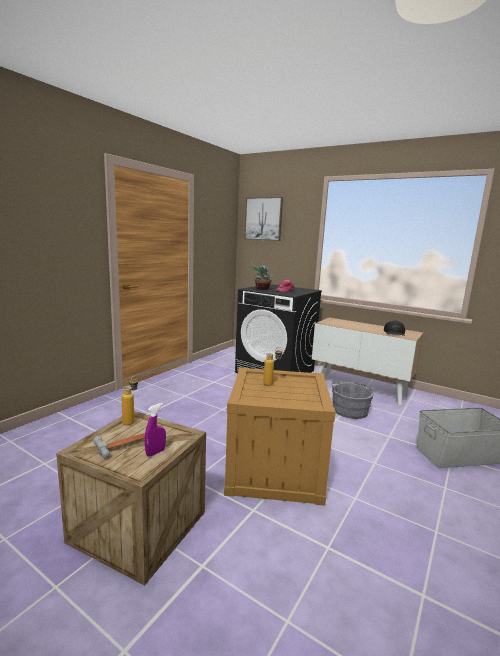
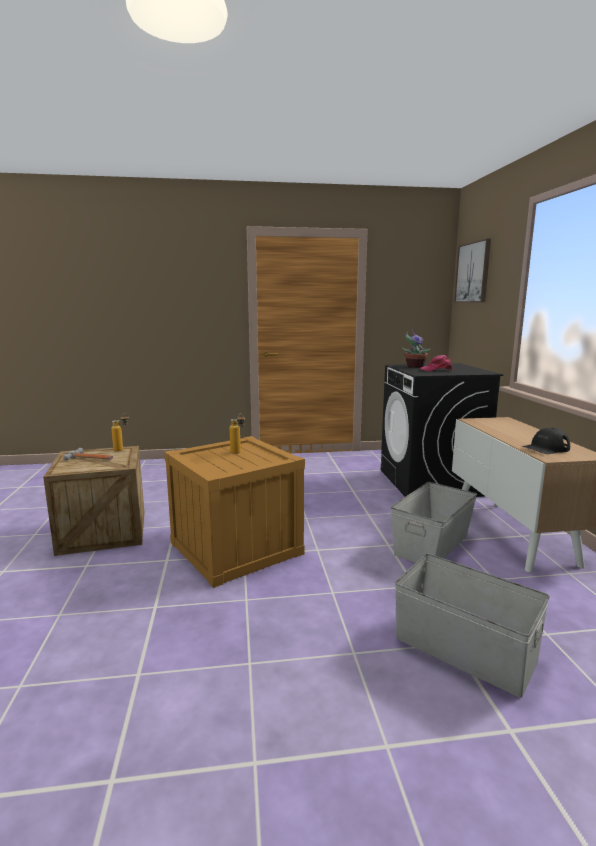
camera: 50 degrees right, 0 degrees up
(155, 452) = (87, 467): purple spray bottle -> none
(349, 409) = (431, 544): grey bucket -> grey storage box

